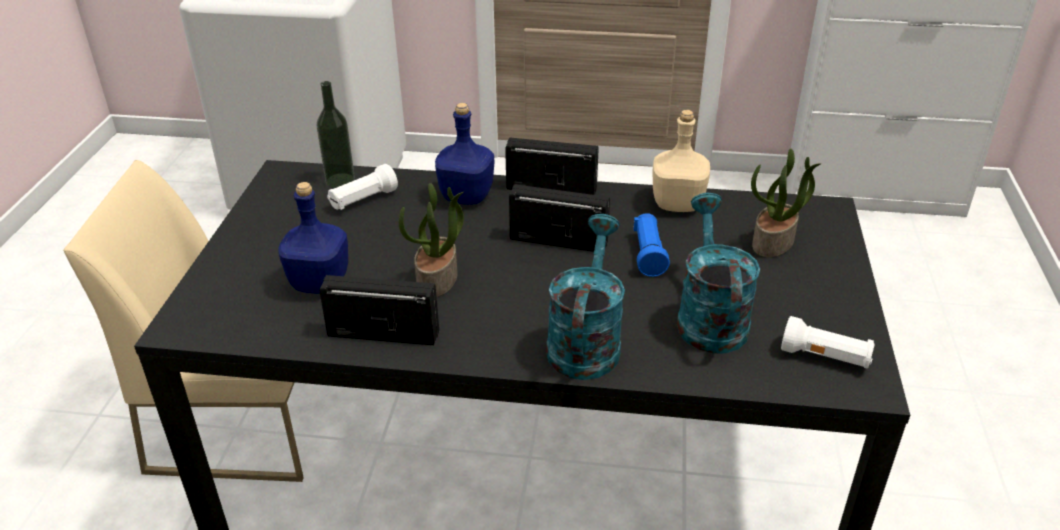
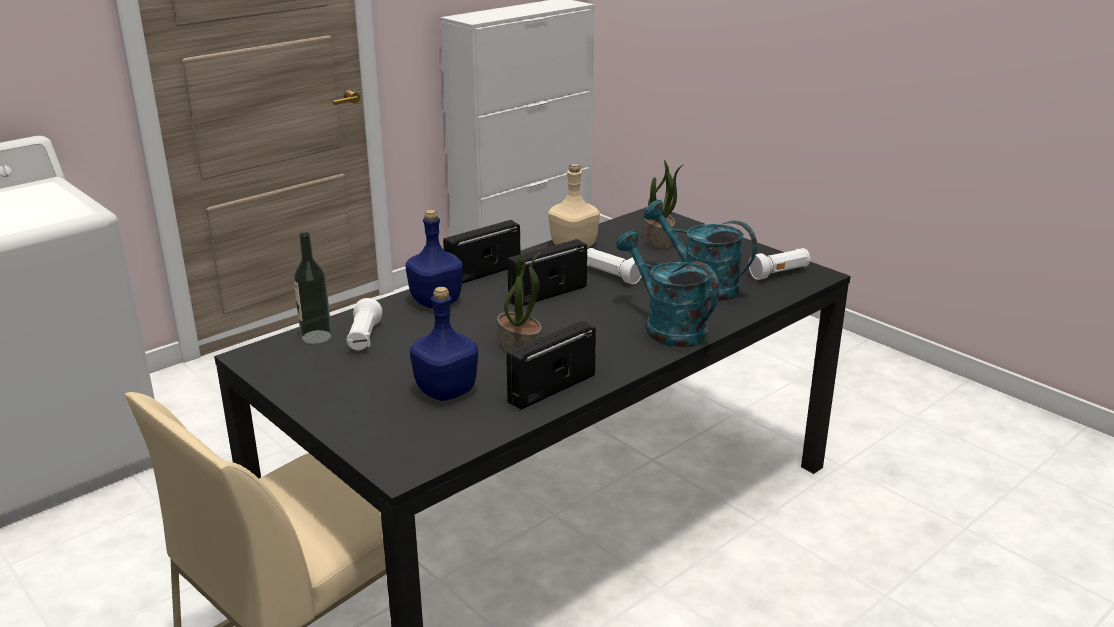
camera: 50 degrees left, 10 degrees down
(648, 255) = (611, 275): blue flashlight -> white flashlight

